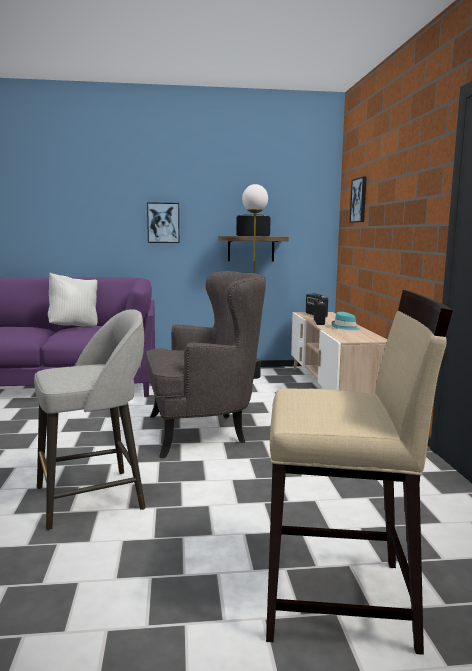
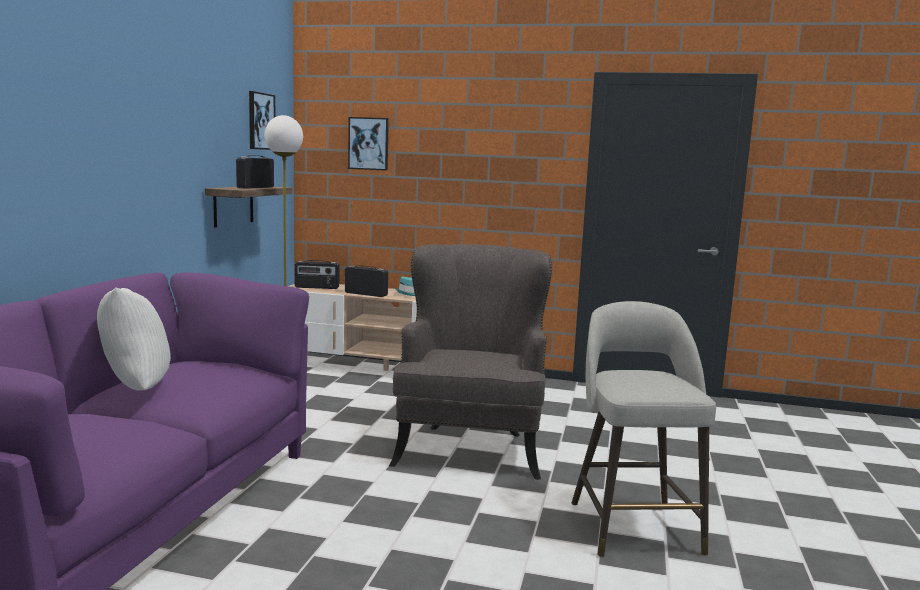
camera: 70 degrees left, 0 degrees up
(163, 223) = (145, 169): picture -> picture (260, 121)
(339, 600) = (799, 460): beige stool -> none

